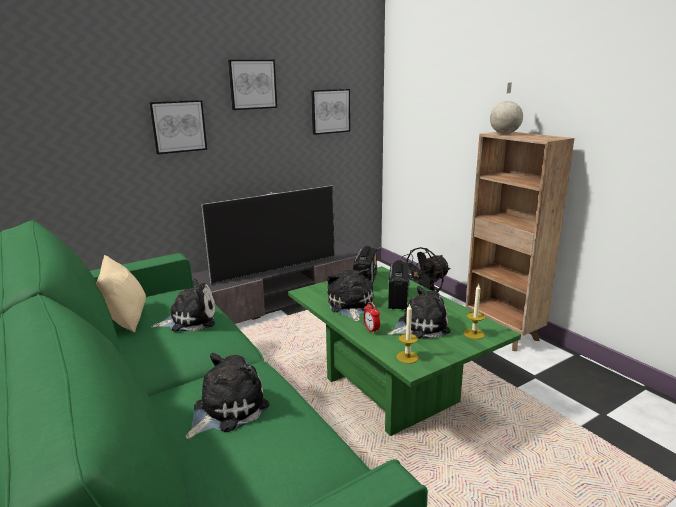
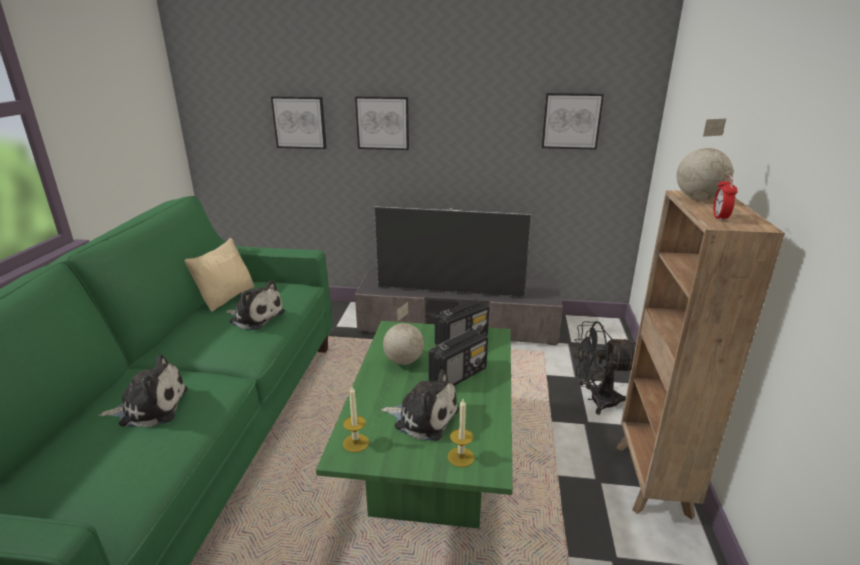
camera: 40 degrees right, 5 degrees up
(252, 84) = (469, 82): picture -> picture (300, 122)
(350, 306) = (403, 361): plush toy -> globe
(371, 330) = (376, 396): alarm clock -> alarm clock (720, 218)

